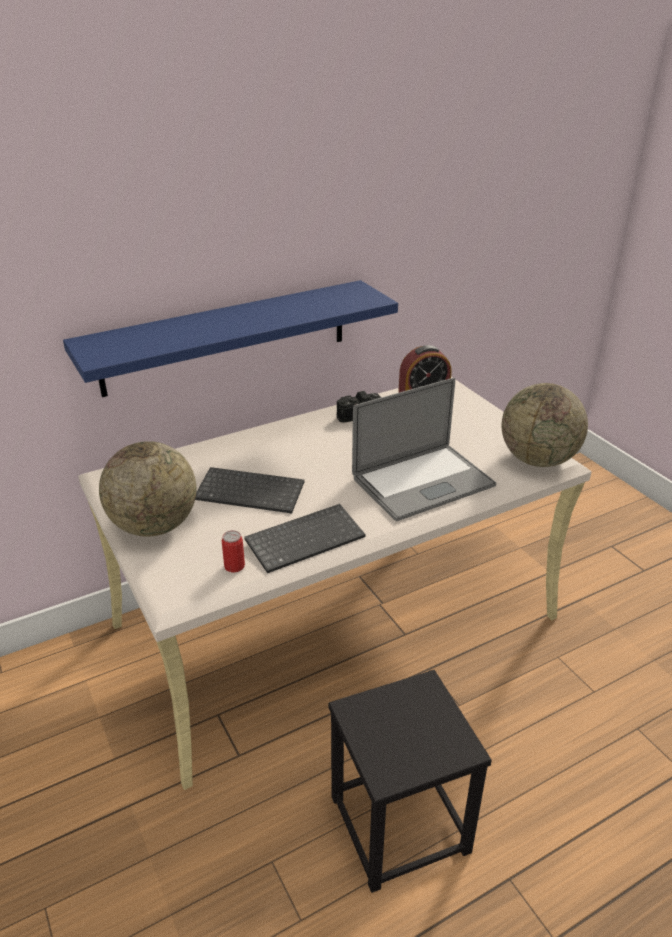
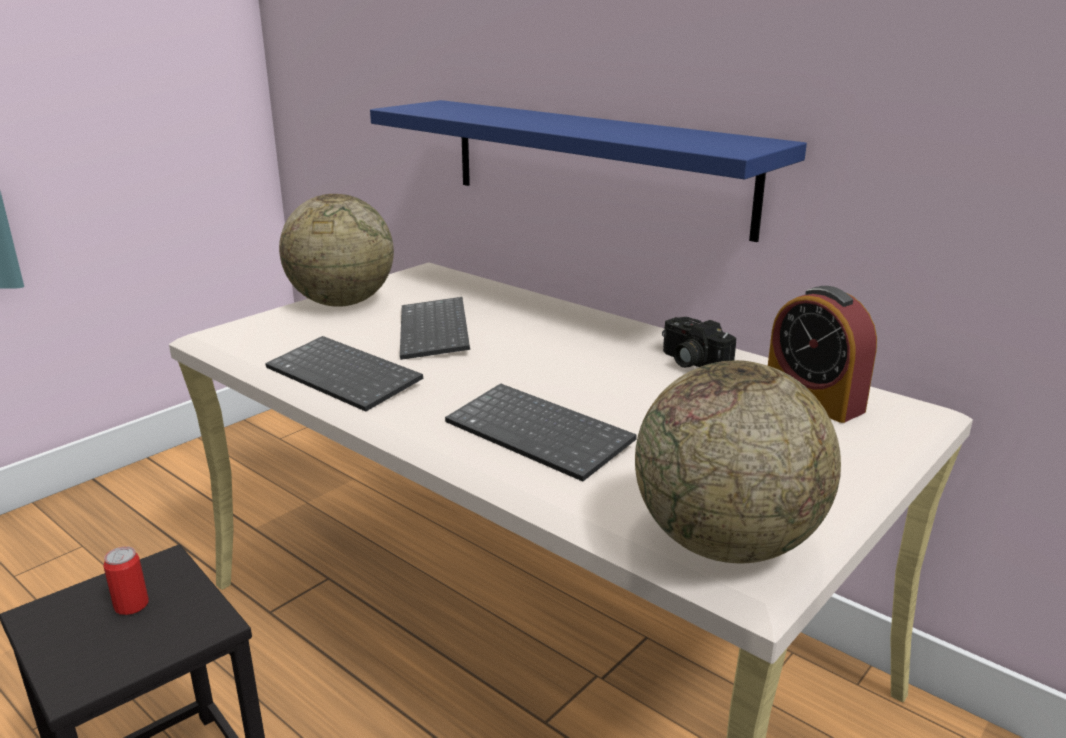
camera: 70 degrees right, 10 degrees down
(234, 566) = (276, 349): can -> can (131, 605)
(423, 482) = (542, 434): laptop -> keyboard

